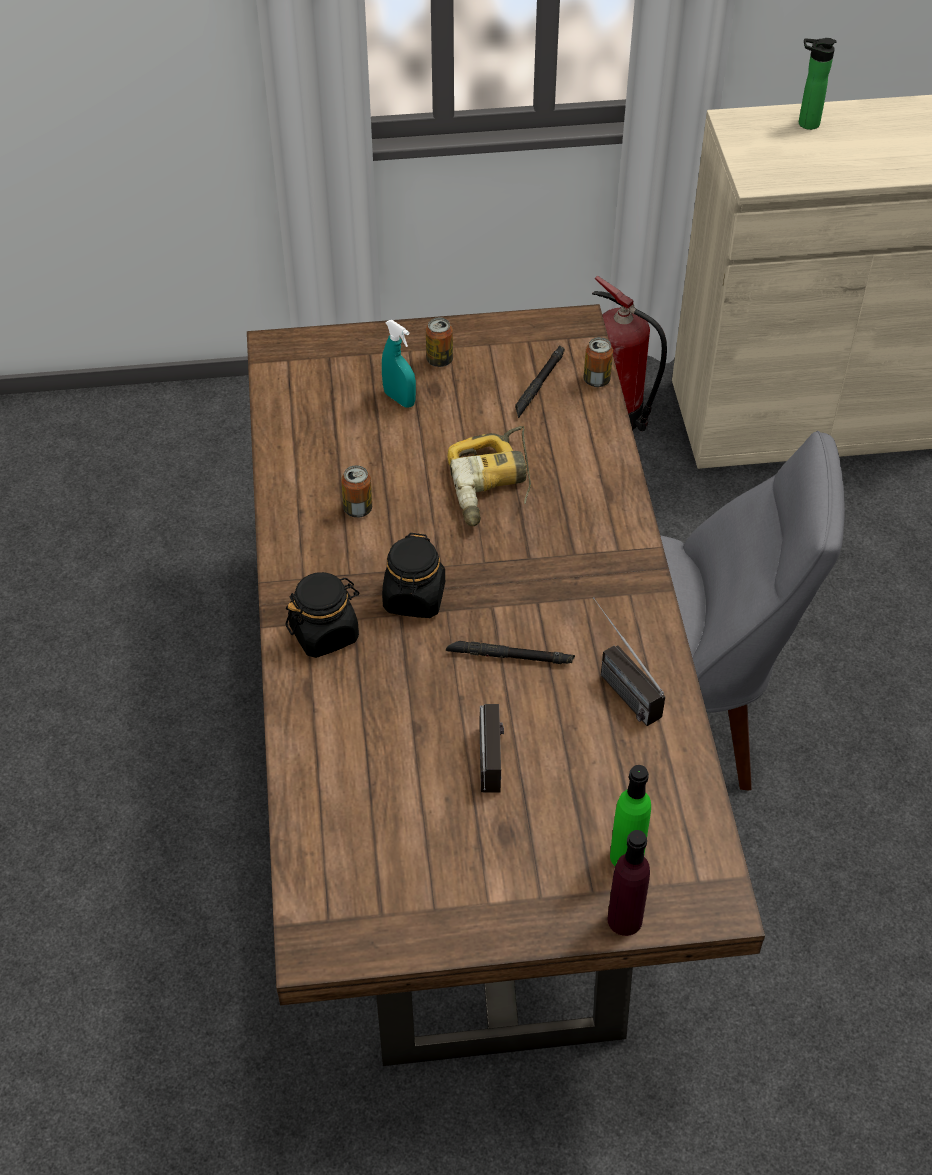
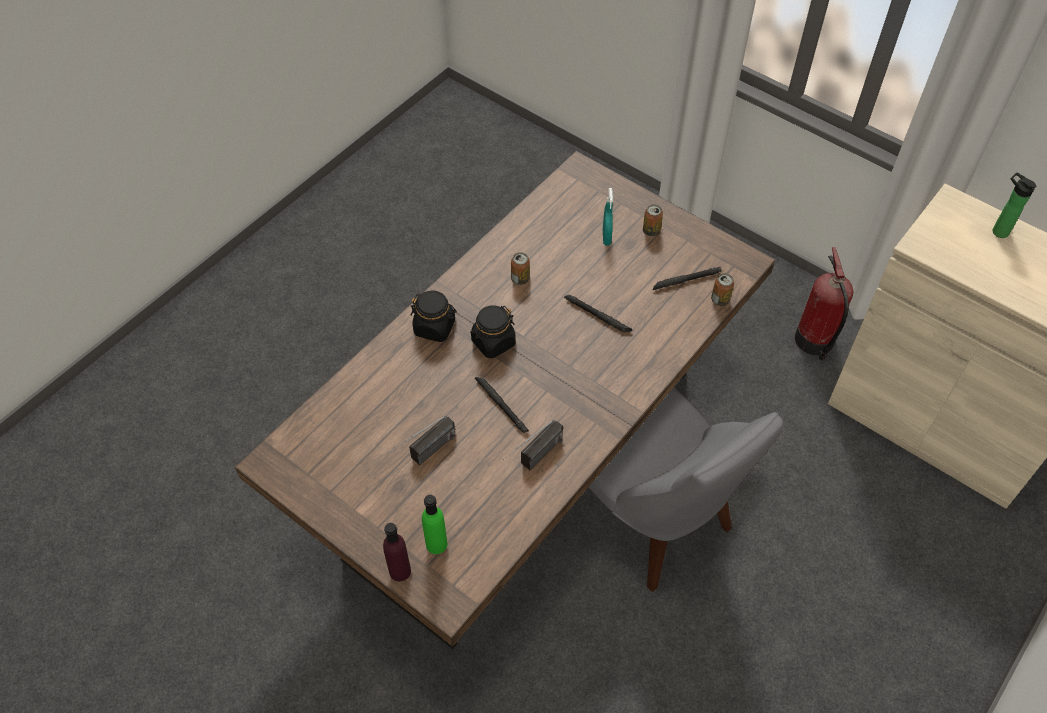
camera: 45 degrees right, 5 degrees up
(493, 486) = (597, 316): power drill -> black flashlight
(616, 683) = (534, 460): radio -> radio turned 150 degrees counterclockwise

